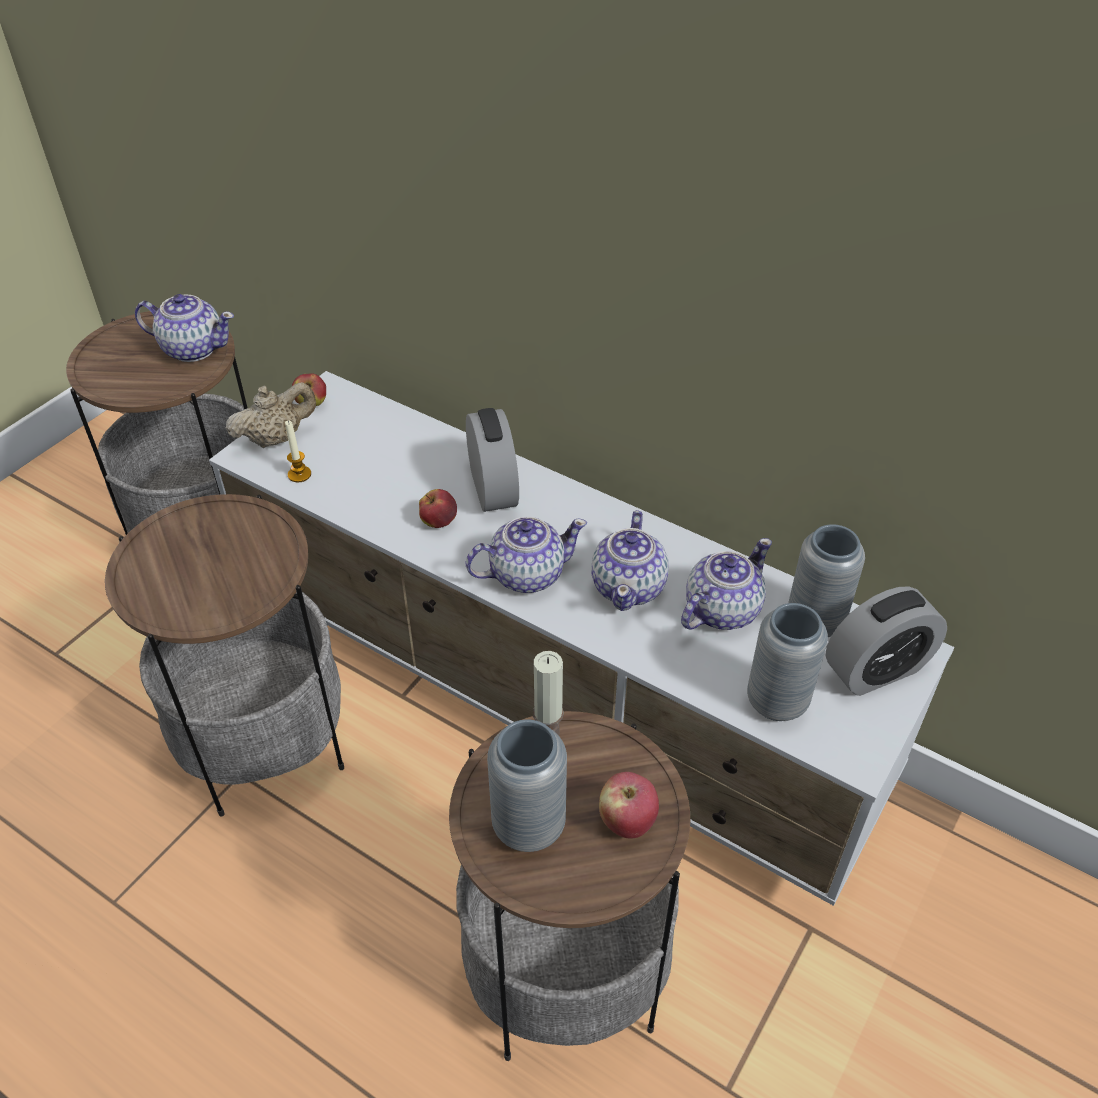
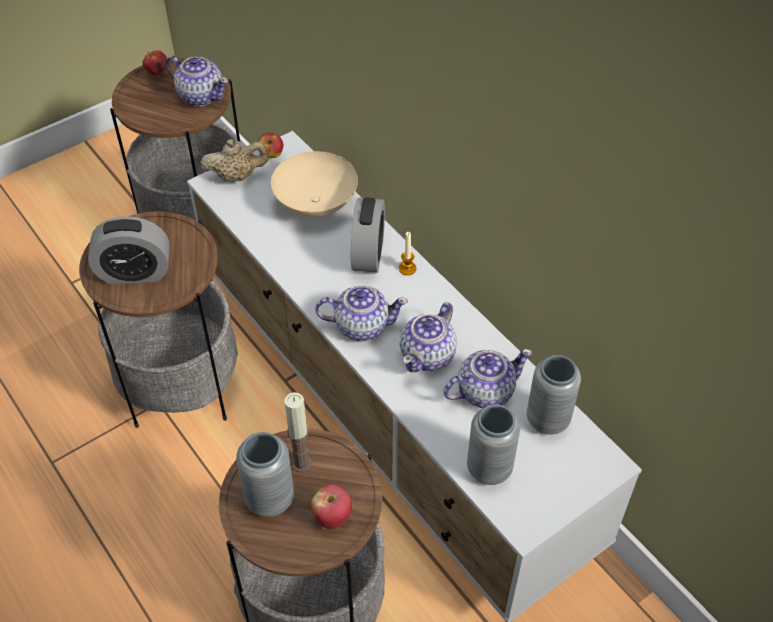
camera: 20 degrees right, 5 degrees up
(299, 474) = (241, 208): candle -> candle (407, 268)
(395, 446) = (315, 203): none -> beige bowl
(439, 522) = (319, 269): apple -> apple (157, 72)
(876, 669) = (573, 468): alarm clock -> alarm clock (135, 272)

